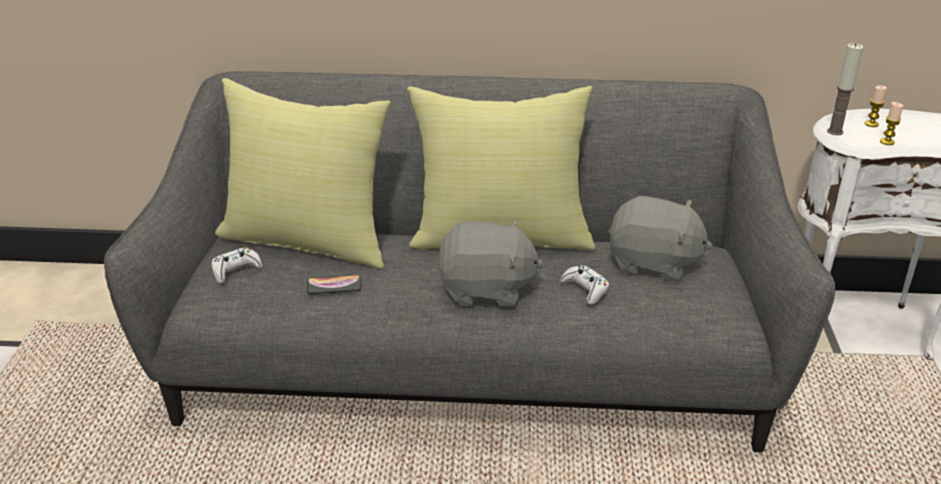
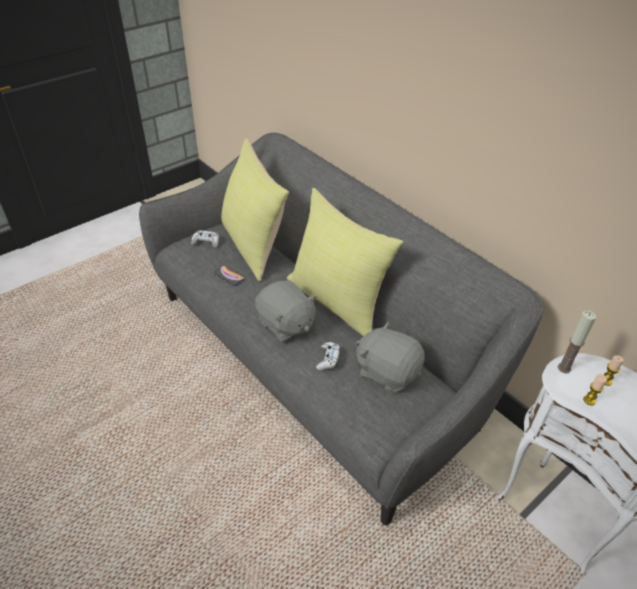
camera: 45 degrees right, 10 degrees up
(653, 263) = (387, 372): grey plush toy -> grey plush toy turned 150 degrees clockwise

